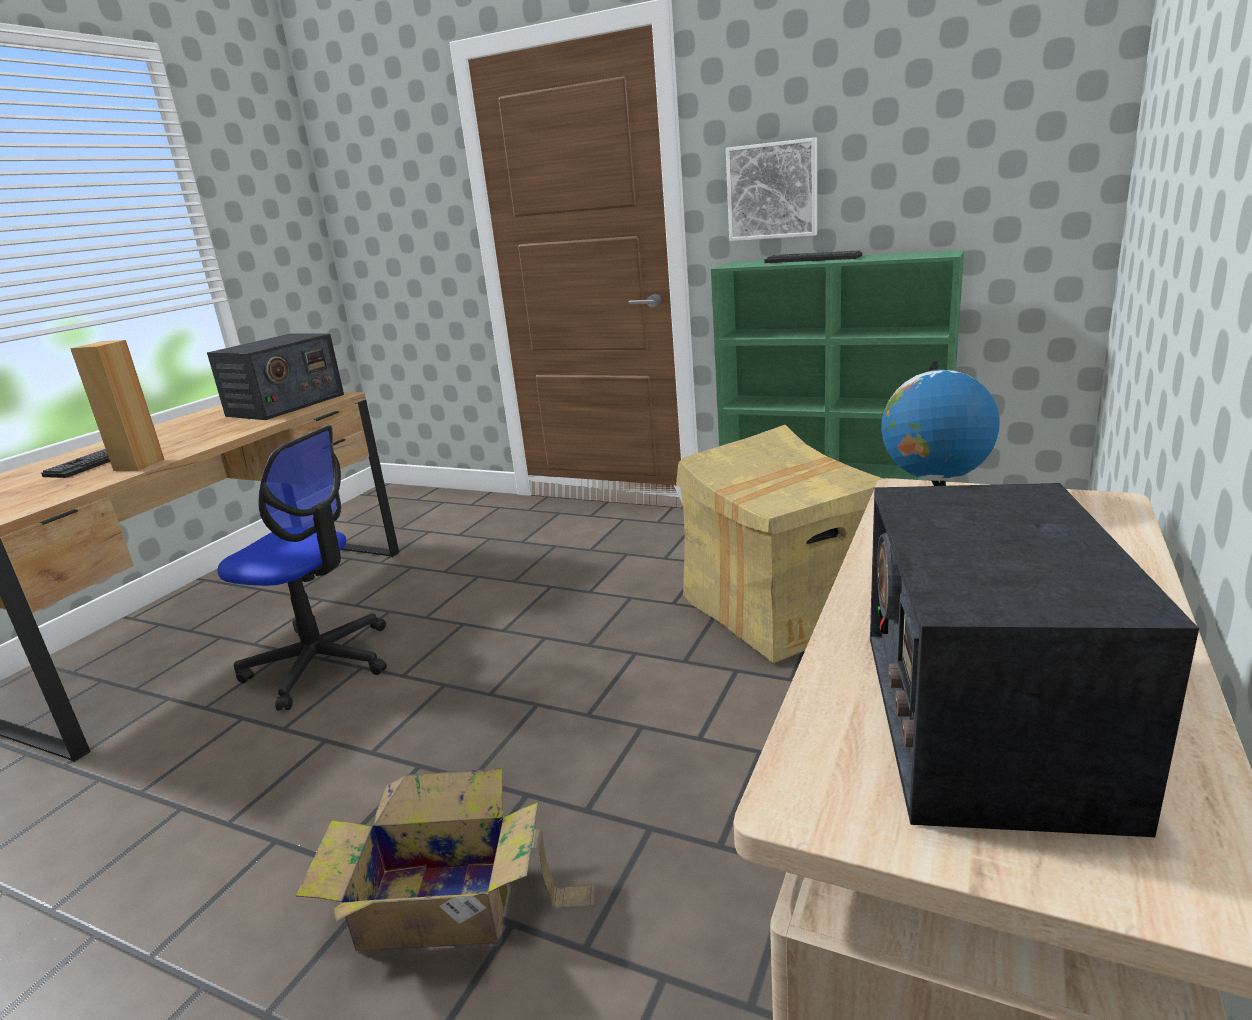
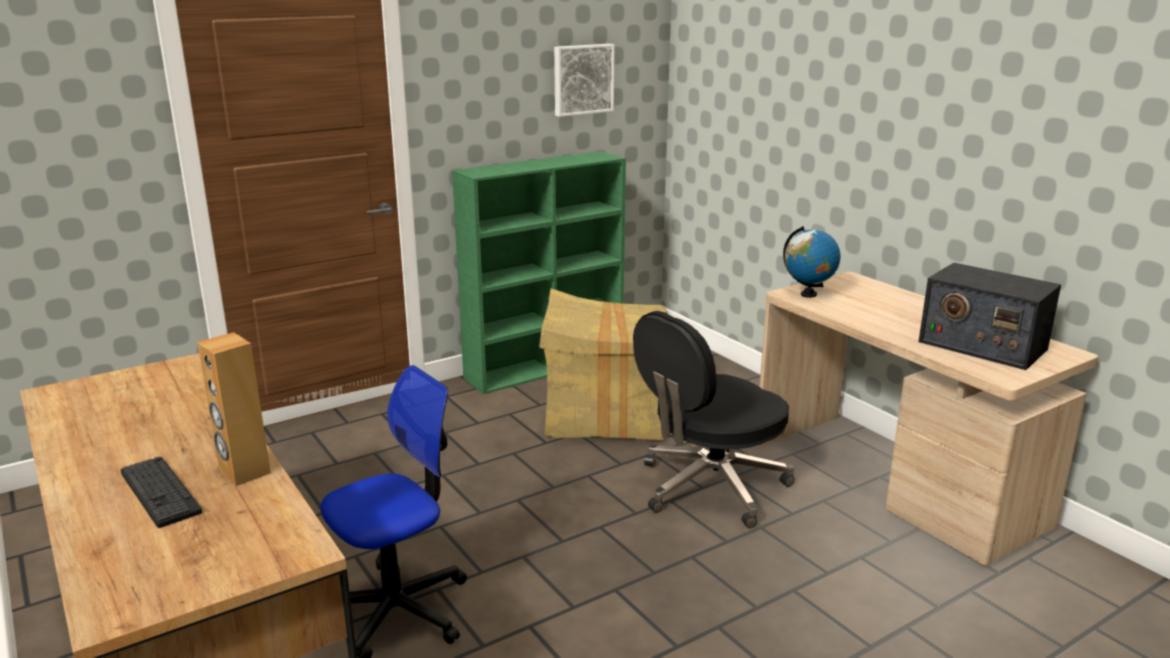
camera: 60 degrees left, 0 degrees up
(285, 405) = (155, 388): radio -> none
(445, 906) = (761, 609): cardboard box -> none
(707, 744) = (710, 487): none -> black office chair
(773, 191) = (478, 113): picture -> picture (582, 79)
(812, 259) = (524, 164): keyboard -> none

